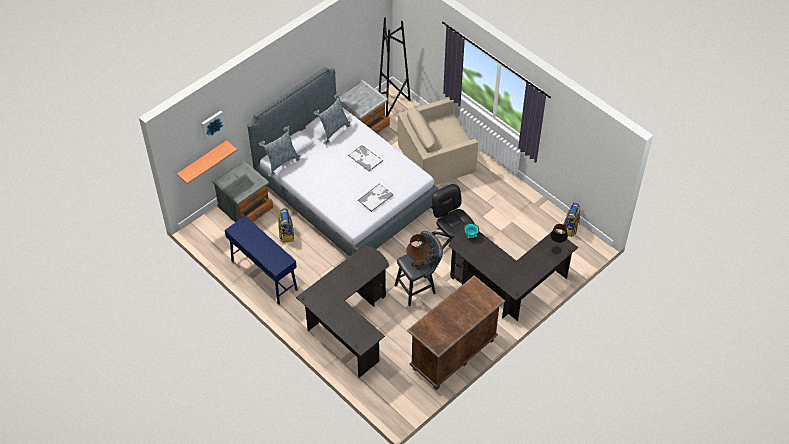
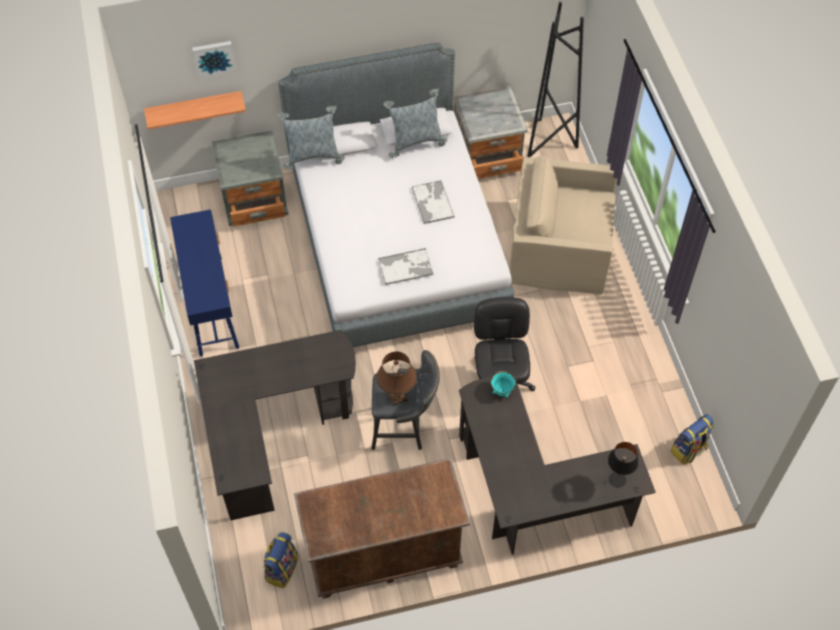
camera: 30 degrees right, 5 degrees up
(286, 234) = (279, 261): backpack -> backpack (281, 569)

